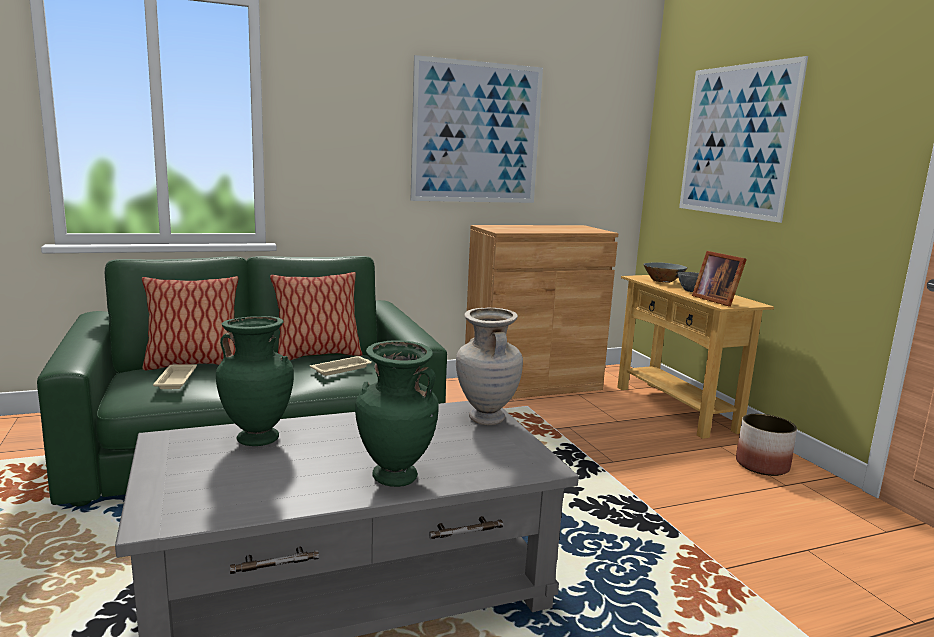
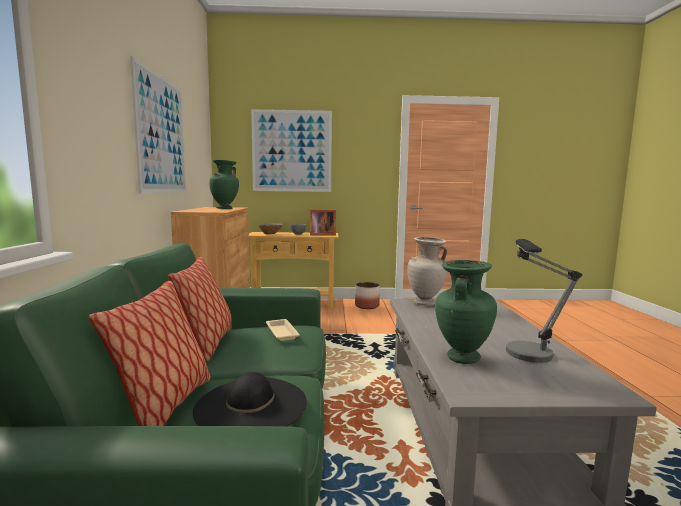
camera: 70 degrees left, 5 degrees down
(176, 379) = (251, 405): beige tray -> black hat
(264, 478) = (528, 358): none -> table lamp
(395, 478) = (513, 328): green vase -> green vase (225, 209)

